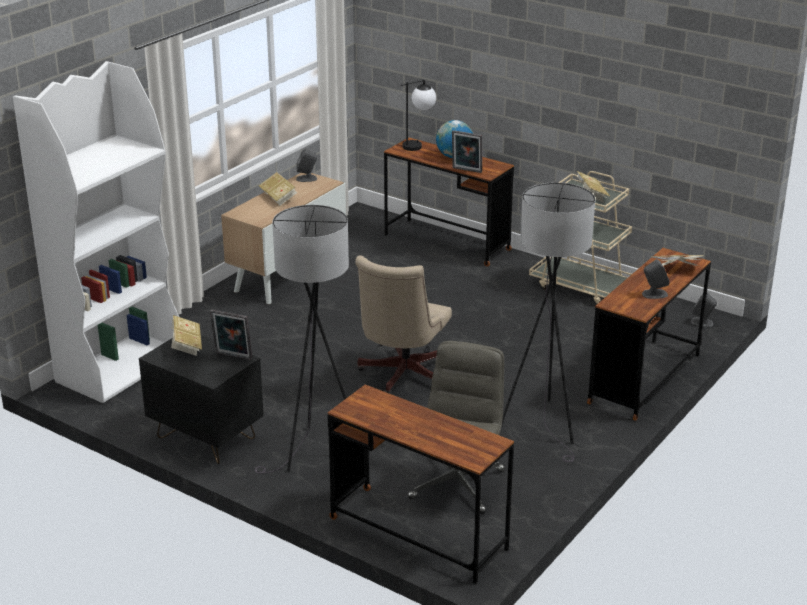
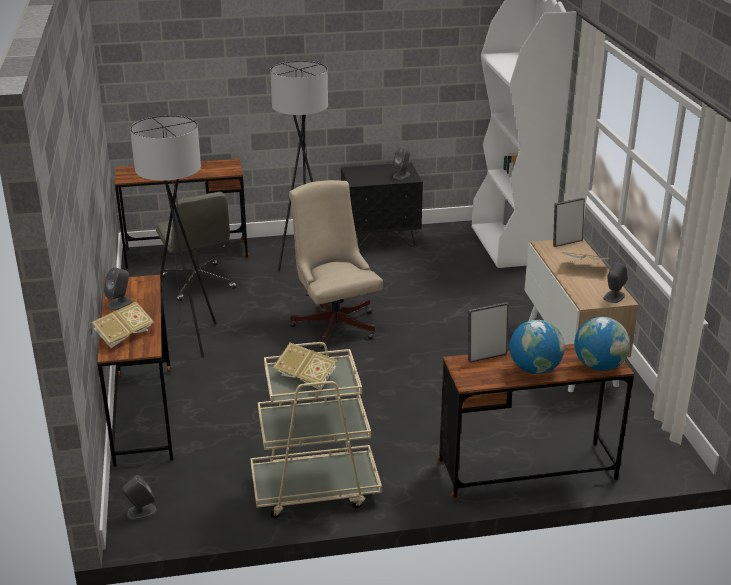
camera: 135 degrees right, 0 degrees up
(186, 345) = (401, 175): book -> grey speaker
(232, 357) = (364, 181): picture frame -> picture frame (566, 242)
(418, 145) = (599, 366): table lamp -> globe

